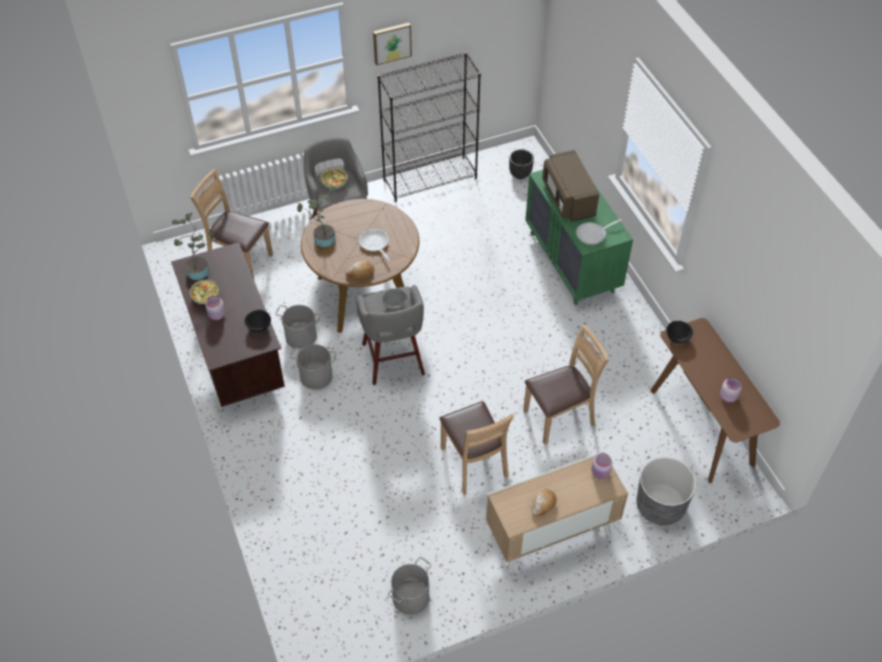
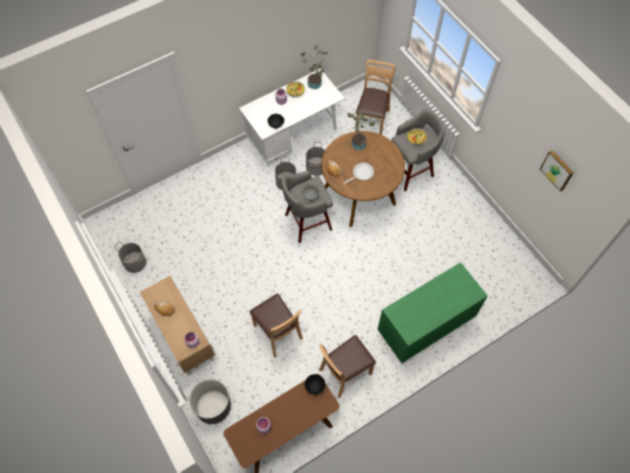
camera: 80 degrees right, 10 degrees up
(236, 356) = (293, 137): brown desk -> white desk
(391, 42) = (512, 118): picture -> picture (557, 170)
(430, 179) = (483, 217): black bookcase -> none
(474, 463) = (232, 283): brown chair -> brown chair (345, 373)
(520, 175) = (509, 279): black planter -> none
(568, 198) = (440, 293): brown microwave -> none
(593, 234) = (405, 315): frying pan -> none

